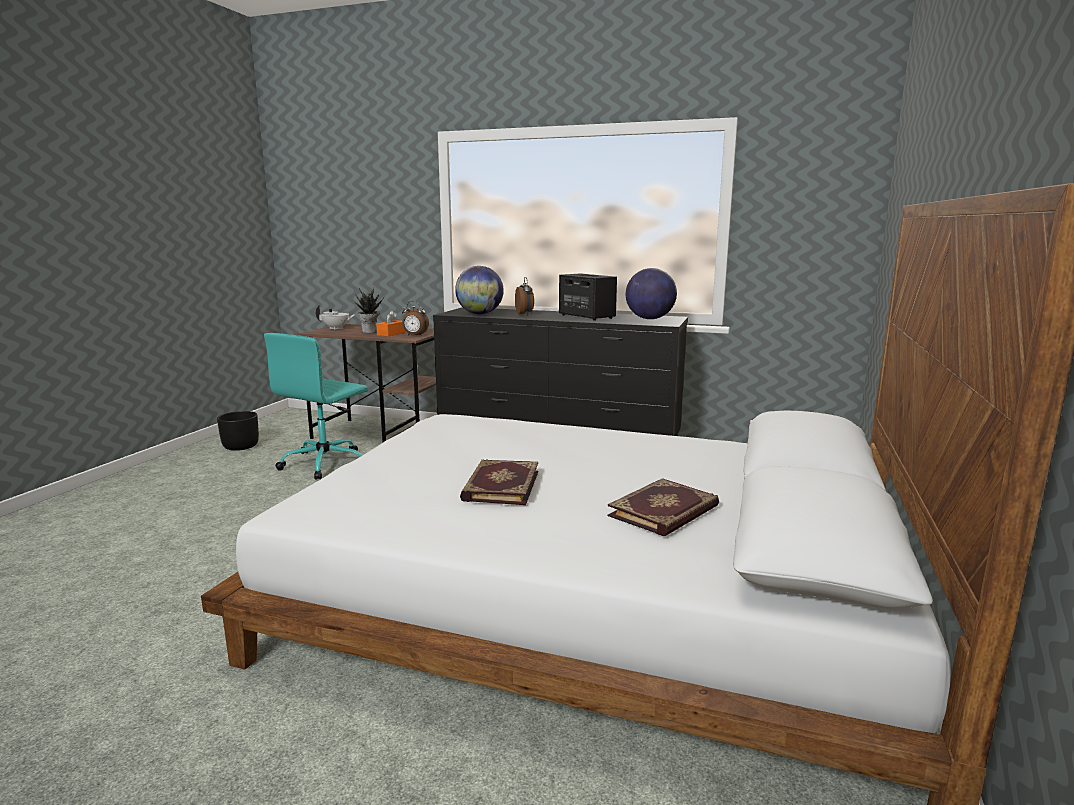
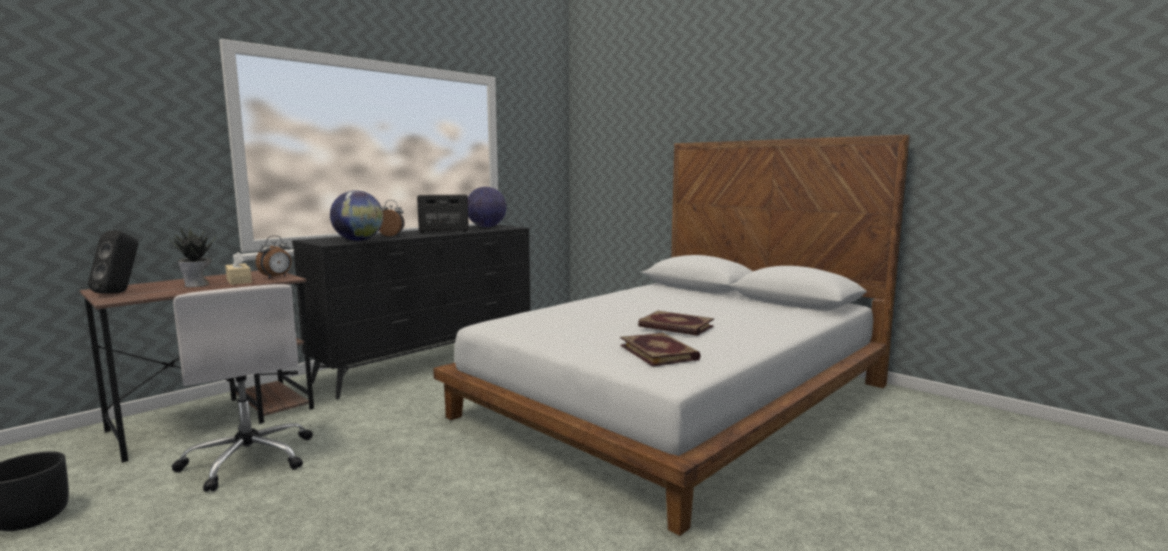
camera: 65 degrees left, 5 degrees down
(326, 463) = (249, 459): turquoise office chair -> white office chair
(336, 328) = (120, 292): white teapot -> black speaker
(391, 334) = (239, 281): orange tissue box -> beige tissue box
(665, 511) = (739, 309): book -> book (659, 352)

